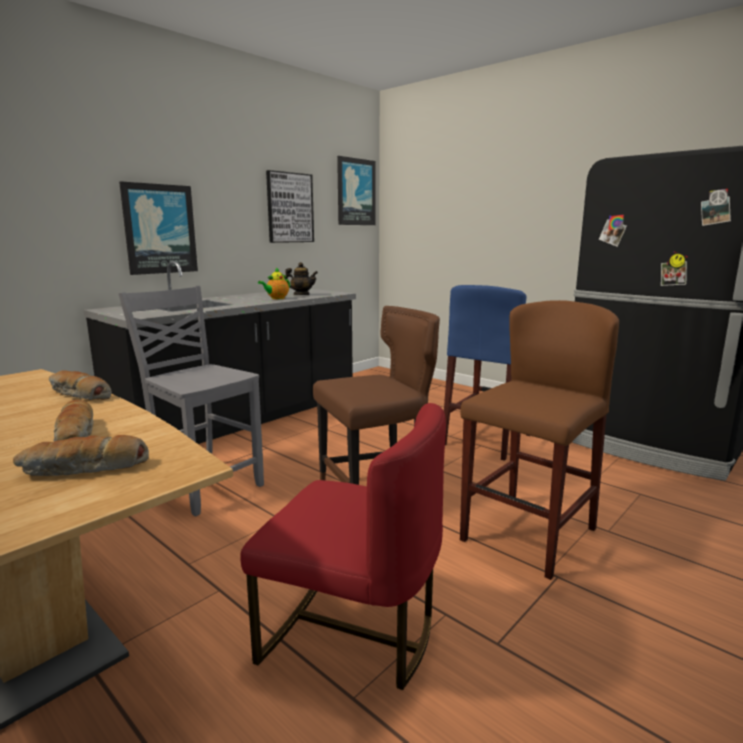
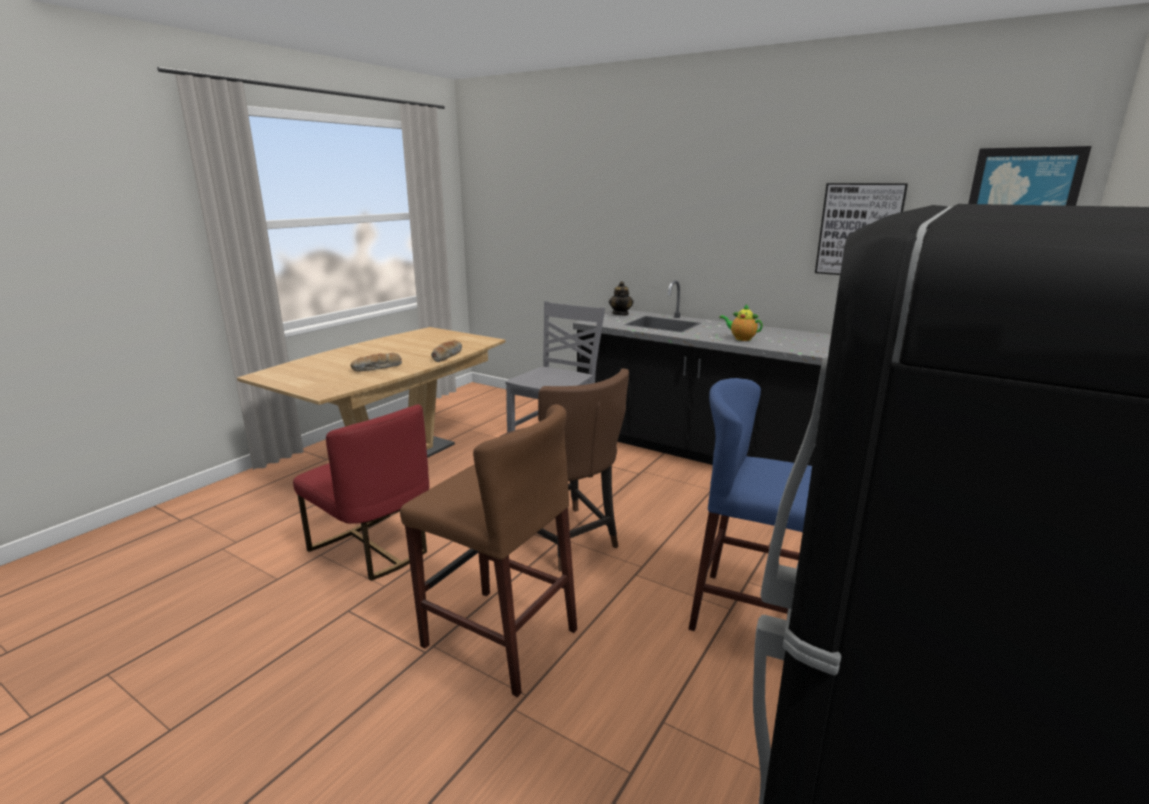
camera: 80 degrees right, 5 degrees up
(85, 470) = (330, 378): bread -> none
(159, 229) = (686, 248): picture -> none
(301, 295) = (786, 343): teapot -> teapot (621, 314)
(352, 633) = (373, 548): red chair -> red chair turned 60 degrees counterclockwise

